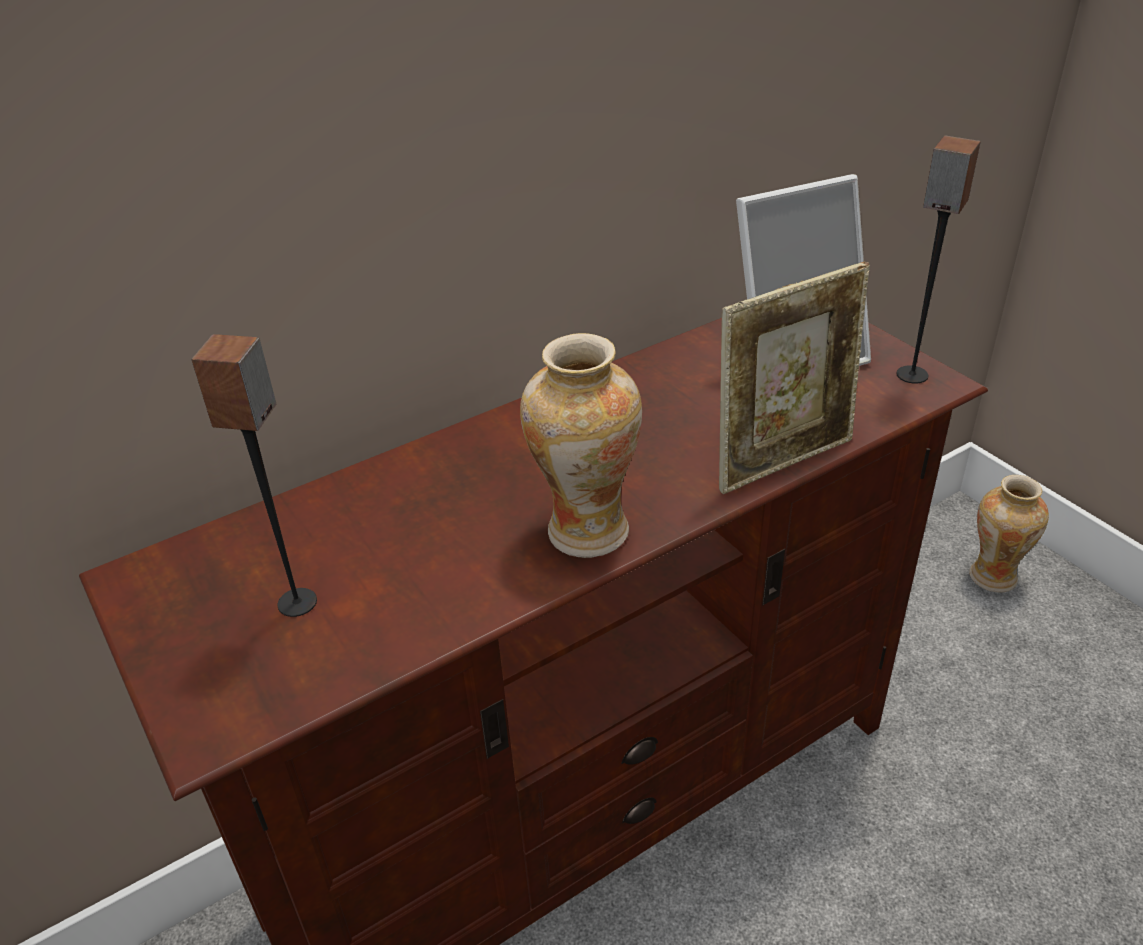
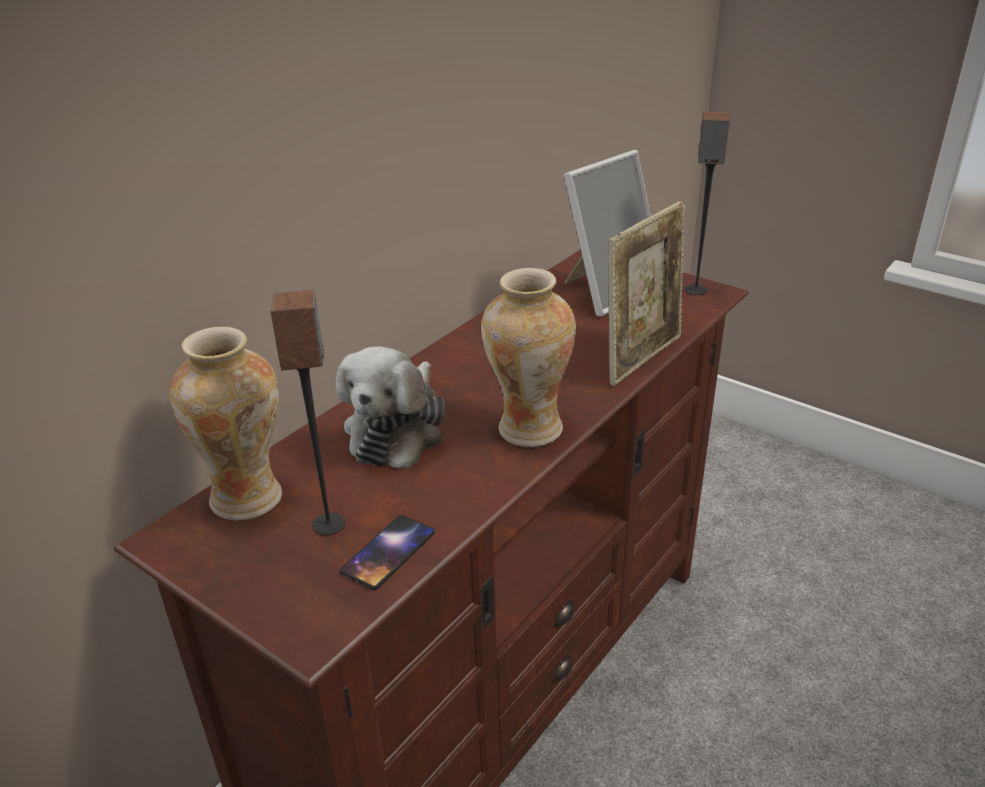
camera: 20 degrees left, 5 degrees down
(340, 655) = (389, 552): none -> phone
(435, 498) = (397, 430): none -> plush toy
(994, 577) = (725, 455): vase -> vase (249, 497)

